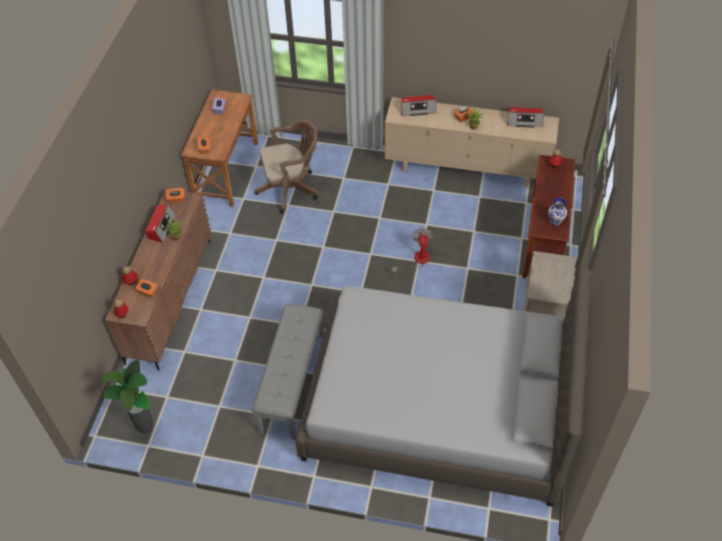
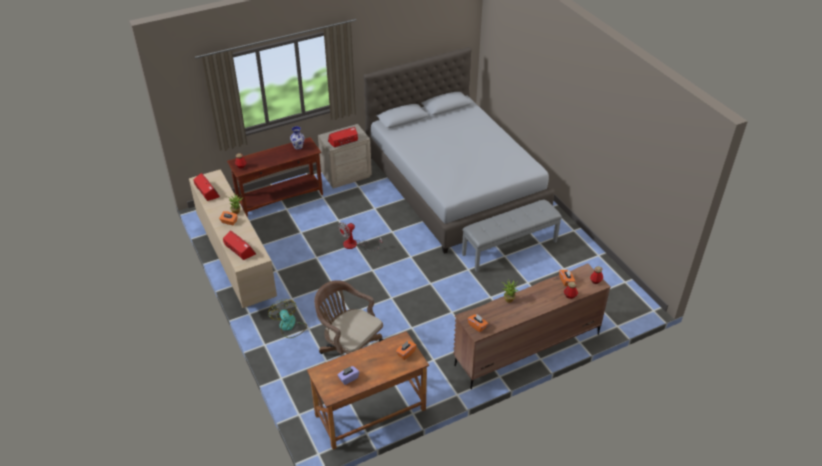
camera: 130 degrees left, 10 degrees down
(147, 430) = (618, 289): potted plant -> none
(161, 227) = (511, 315): radio -> radio (343, 141)
(357, 168) = (289, 326): none -> fan

